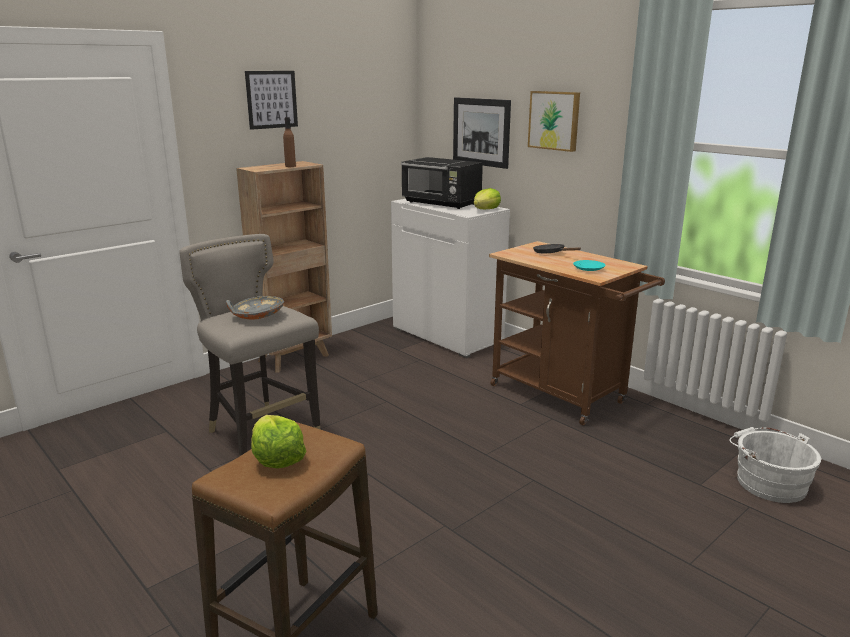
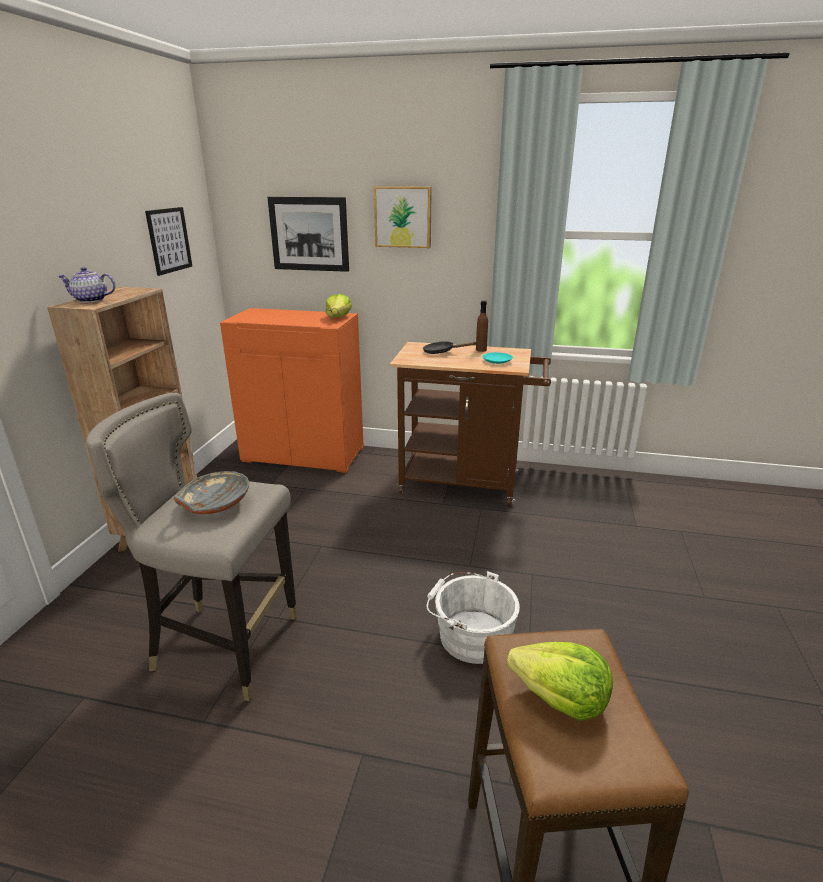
camera: 35 degrees left, 5 degrees up
(265, 167) = (90, 300): none -> teapot
(271, 99) = (67, 205): picture -> picture (169, 240)
(290, 166) = (124, 295): brown bottle -> brown bottle (481, 350)
(441, 203) = (281, 317): black microwave -> none
(448, 335) = (304, 454): white cabinet -> orange cabinet
(767, 482) = (667, 506): white bucket -> white bucket (470, 635)

